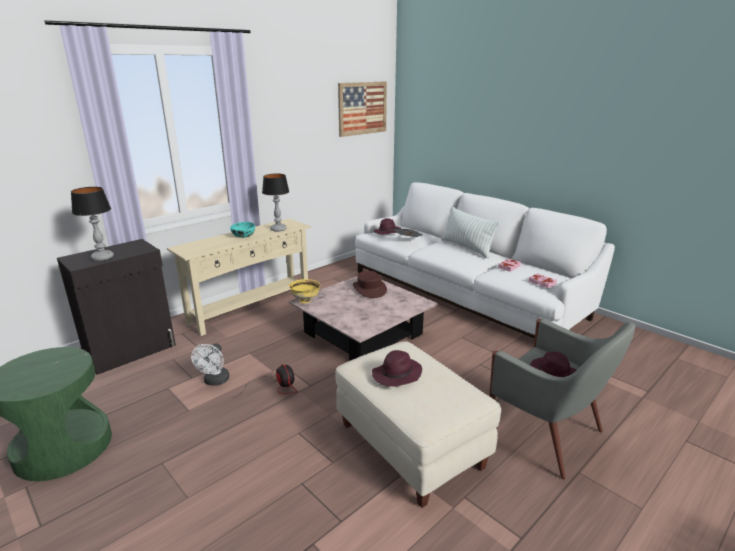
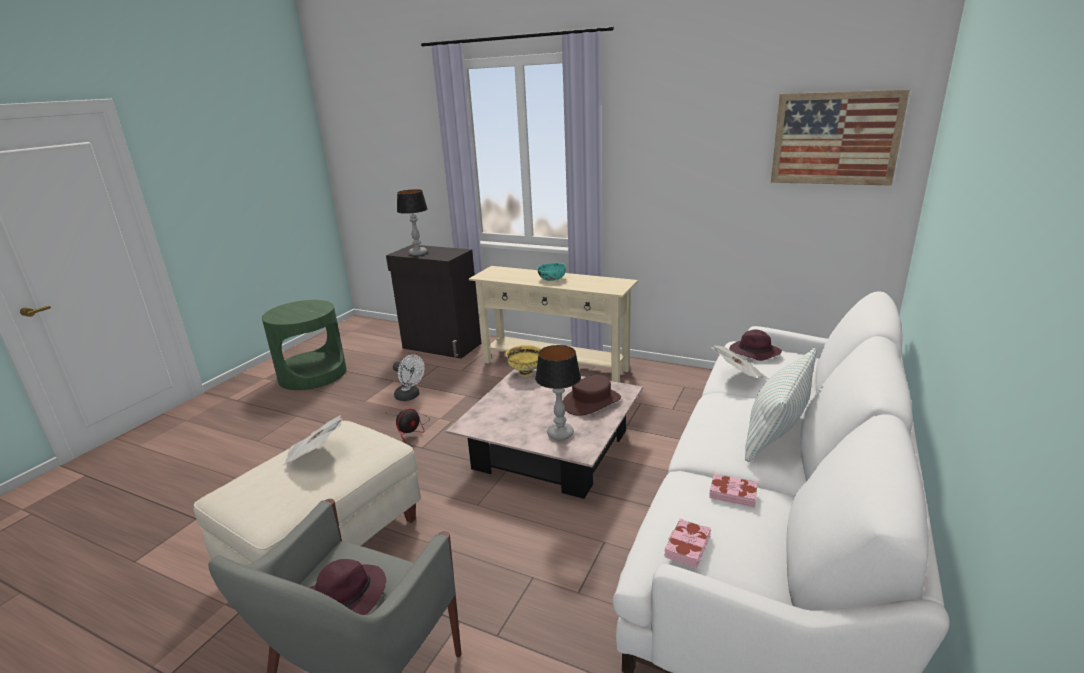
camera: 70 degrees right, 0 degrees up
(215, 381) = (410, 396): white fan -> white fan turned 135 degrees counterclockwise
(278, 229) = (589, 285): table lamp -> table lamp (559, 434)
(396, 375) = (315, 454): purple hat -> newspaper

